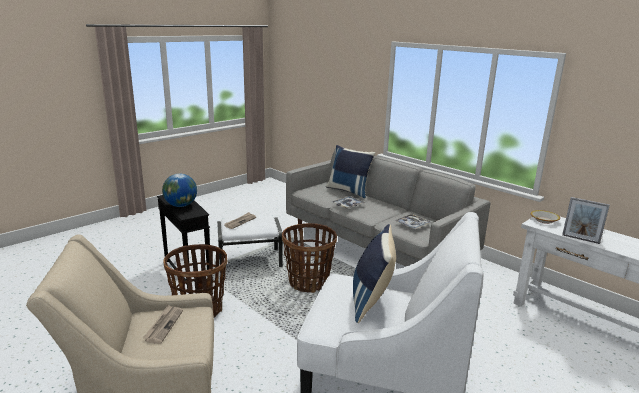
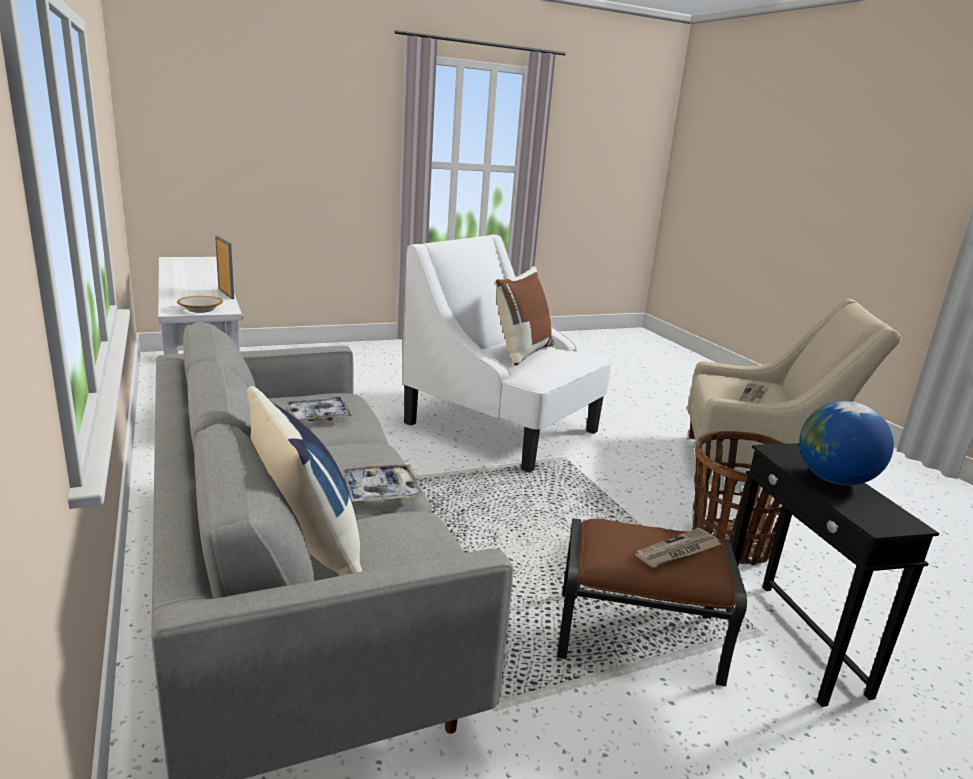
camera: 160 degrees left, 0 degrees up
(250, 260) = (636, 638): white ottoman -> brown ottoman
(308, 282) = (523, 544): basket -> none
(372, 301) = (522, 352): blue pillow -> brown pillow

